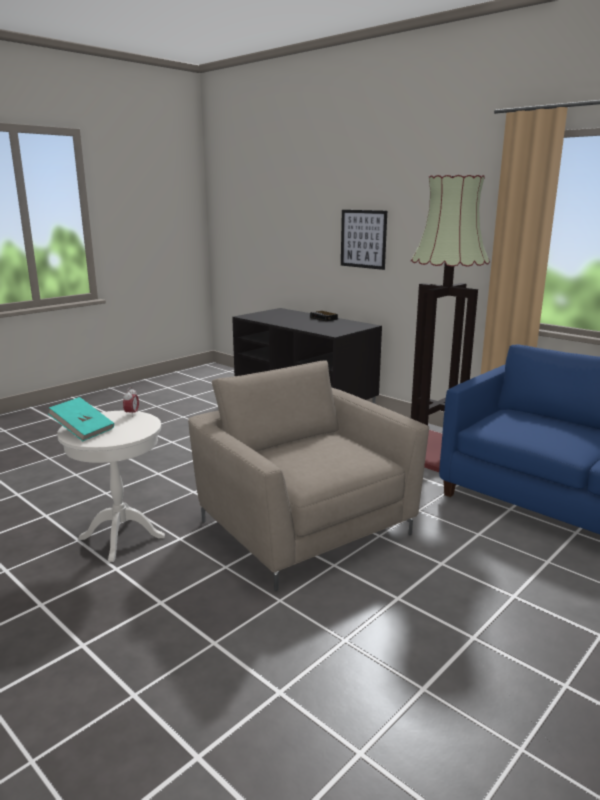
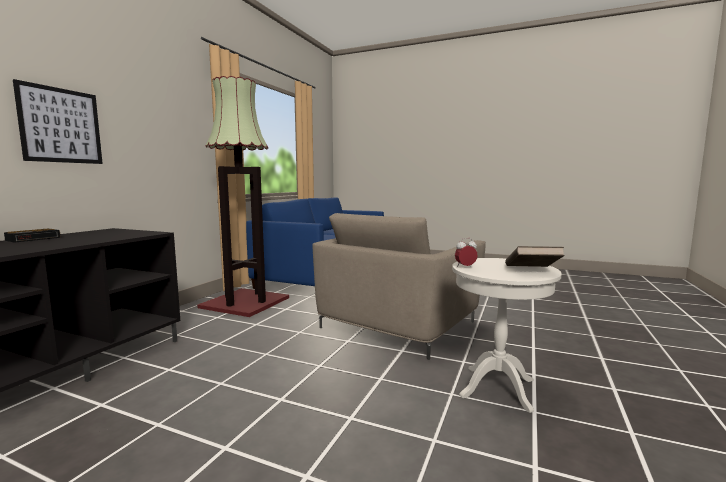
camera: 110 degrees left, 10 degrees down
(83, 431) = (531, 271): turquoise book -> brown book

